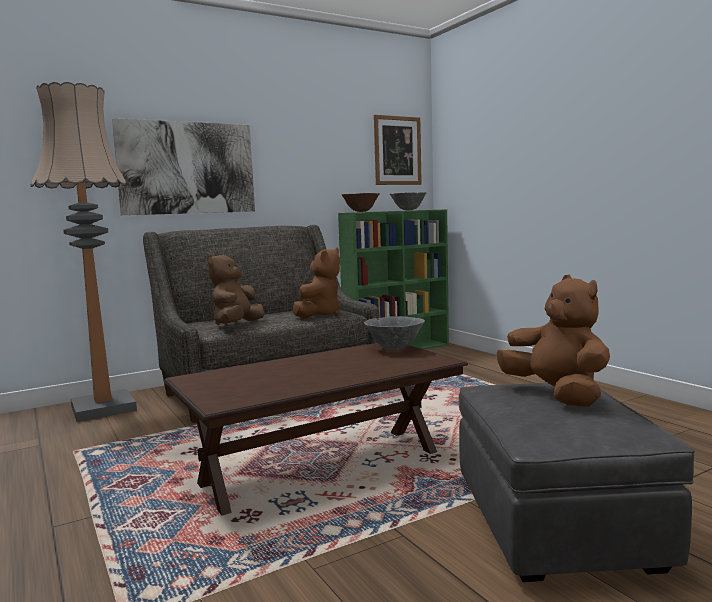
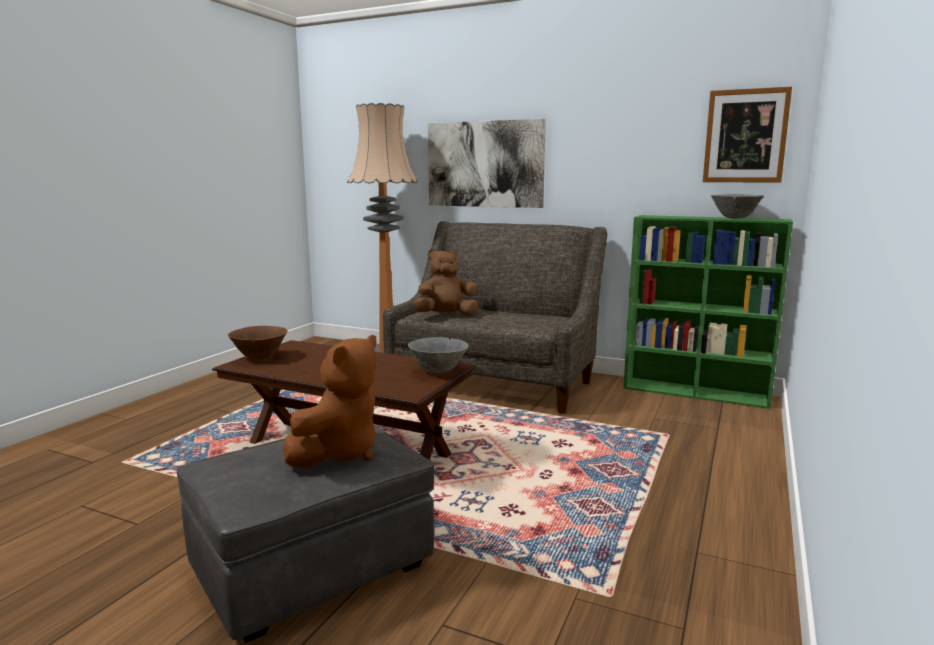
camera: 55 degrees right, 5 degrees up
(319, 314) = (525, 324): brown plush toy -> none
(361, 212) = (660, 216): brown bowl -> brown bowl (260, 357)

